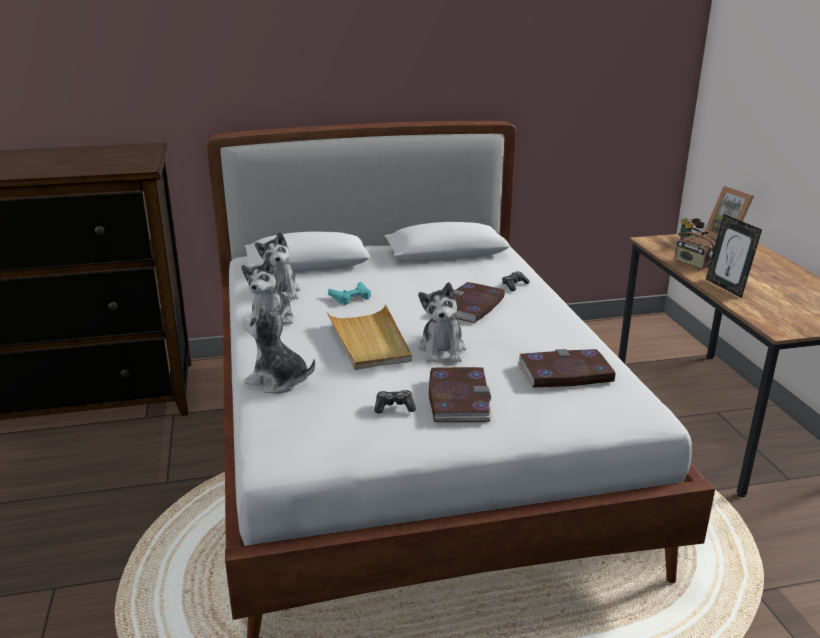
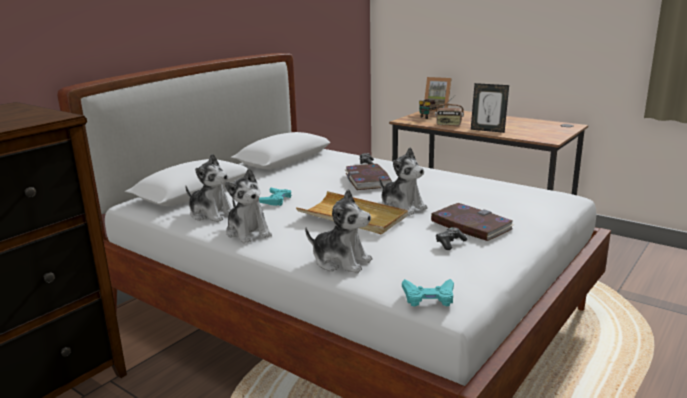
camera: 40 degrees left, 5 degrees down
(268, 447) = (428, 297): none -> turquoise game controller
(278, 381) = (341, 261): plush toy -> plush toy turned 135 degrees counterclockwise
(565, 373) = (492, 193): book -> none

